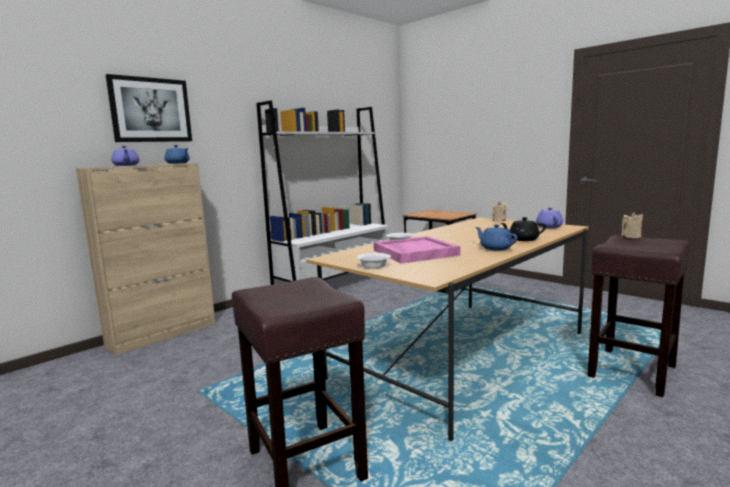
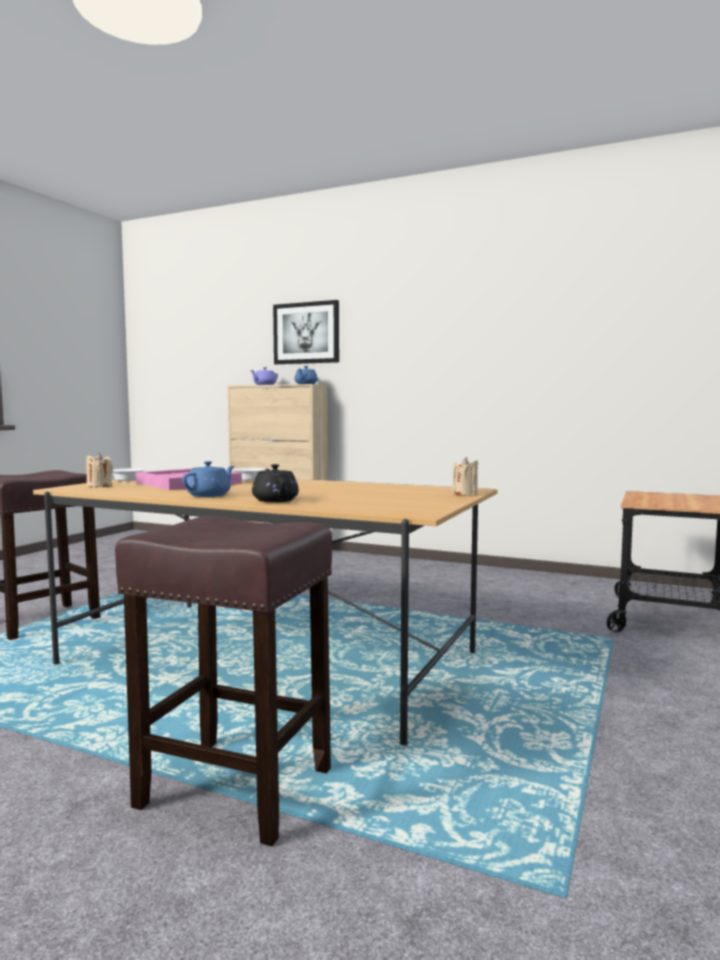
camera: 70 degrees right, 5 degrees down
(335, 285) = (489, 574): white bookcase -> none
(548, 226) = (409, 507): purple teapot -> none
(631, 237) = (288, 526): beige candle -> beige candle (99, 486)

